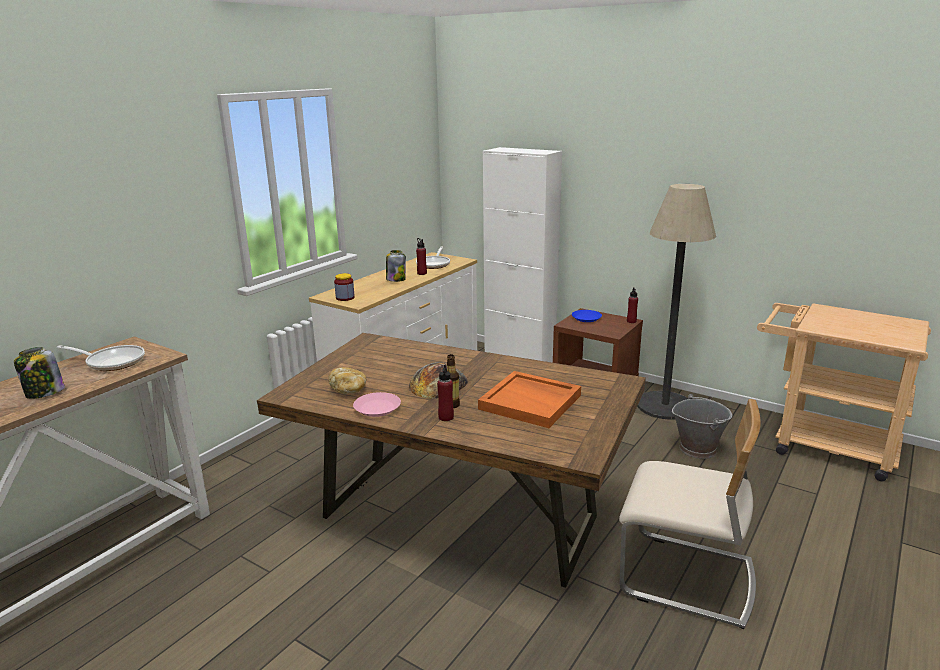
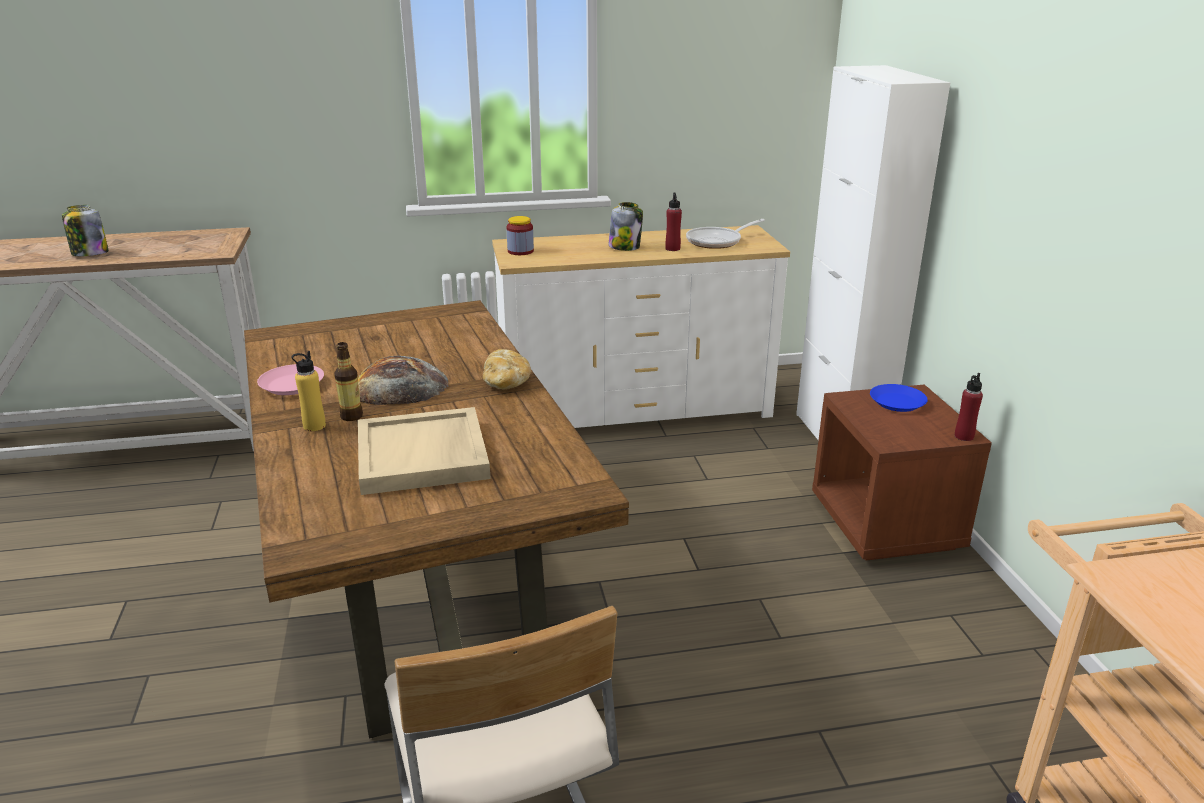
camera: 45 degrees right, 5 degrees up
(112, 362) = (180, 244): frying pan -> none
(349, 389) = (321, 354): bread -> bread (506, 383)
(446, 417) = (314, 426): red bottle -> yellow bottle
(531, 402) = (423, 456): orange tray -> beige tray
(664, 406) = (943, 612): floor lamp -> none
(697, 449) = (871, 705): grey bucket -> none

